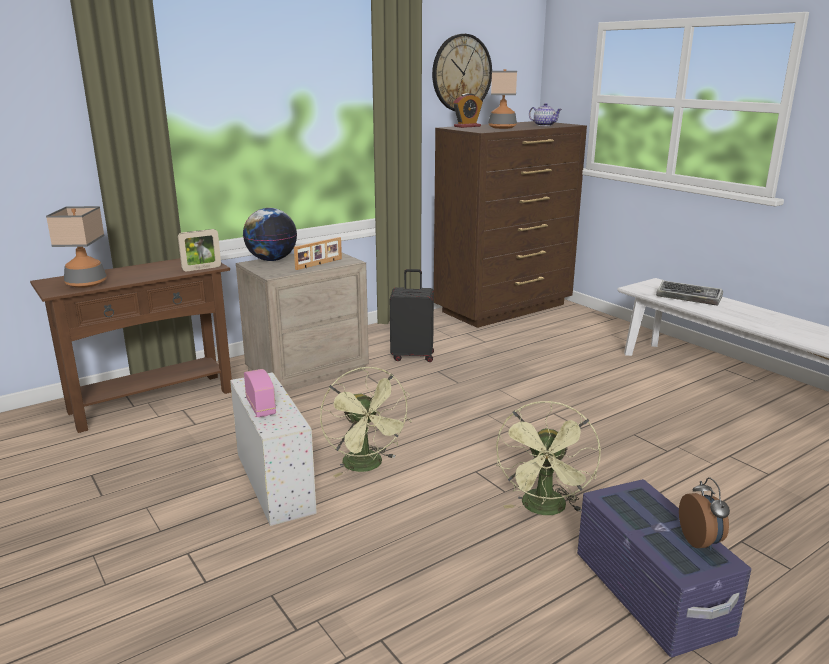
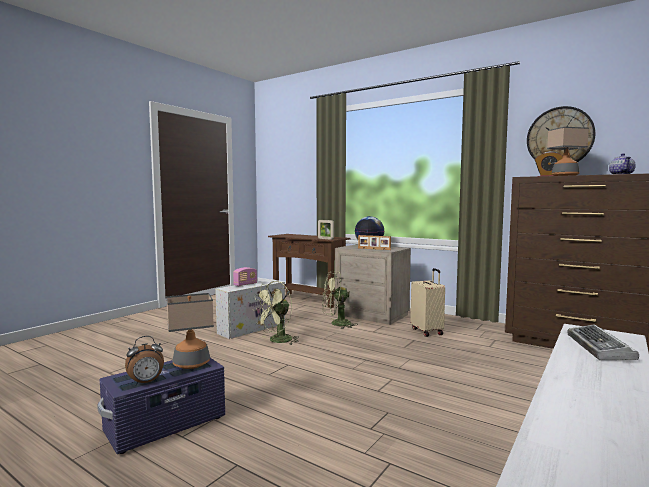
camera: 70 degrees right, 15 degrees down
(86, 283) = (289, 235): table lamp -> table lamp (191, 364)
(413, 356) = (427, 331): black suitcase -> beige suitcase
(545, 510) = (253, 387): green fan -> green fan (336, 324)

